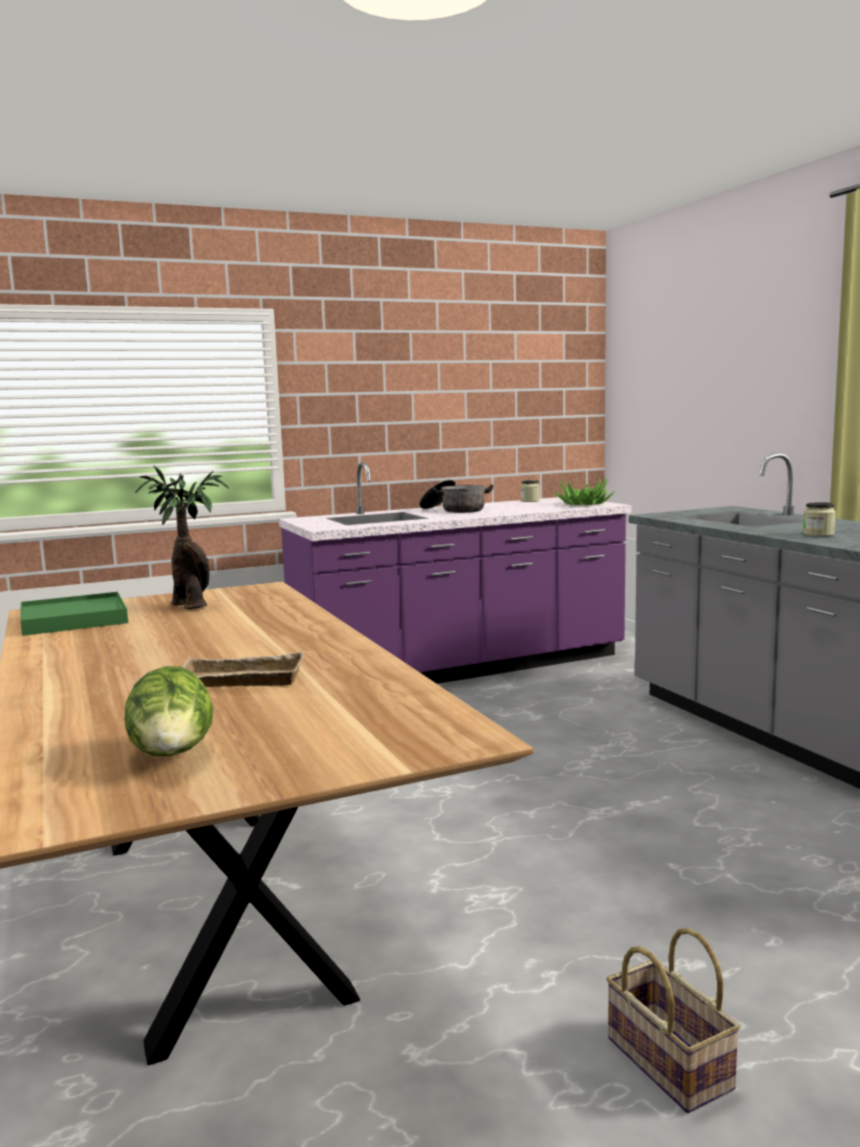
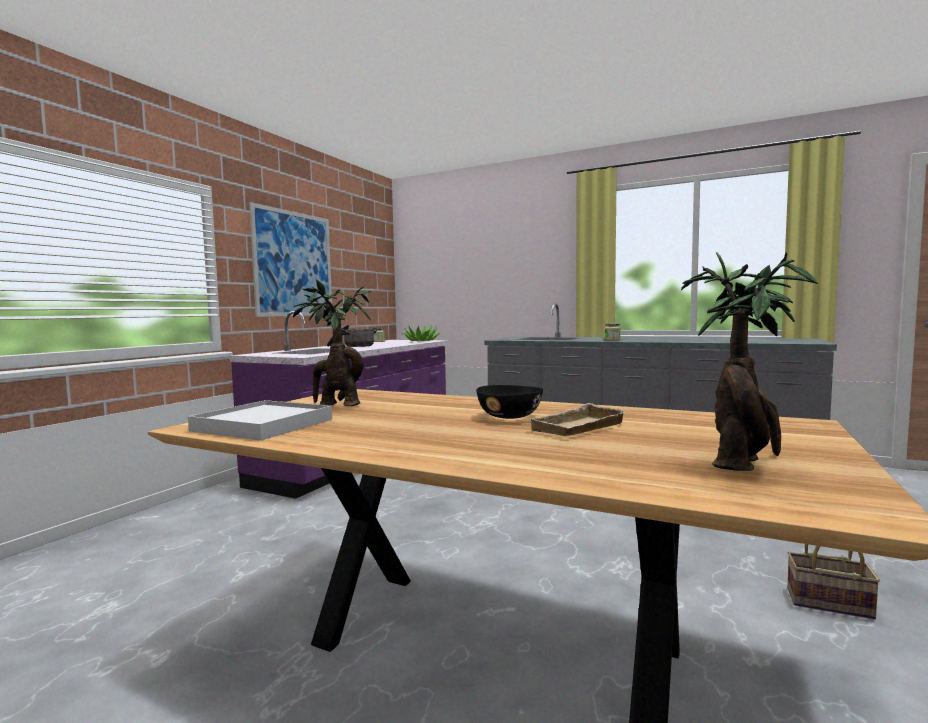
camera: 40 degrees left, 5 degrees down
(73, 619) = (263, 425): green tray -> white tray
(173, 757) = (742, 463): lettuce -> potted plant
(248, 652) = (510, 417): none -> black bowl
(400, 392) = (294, 264): none -> picture

